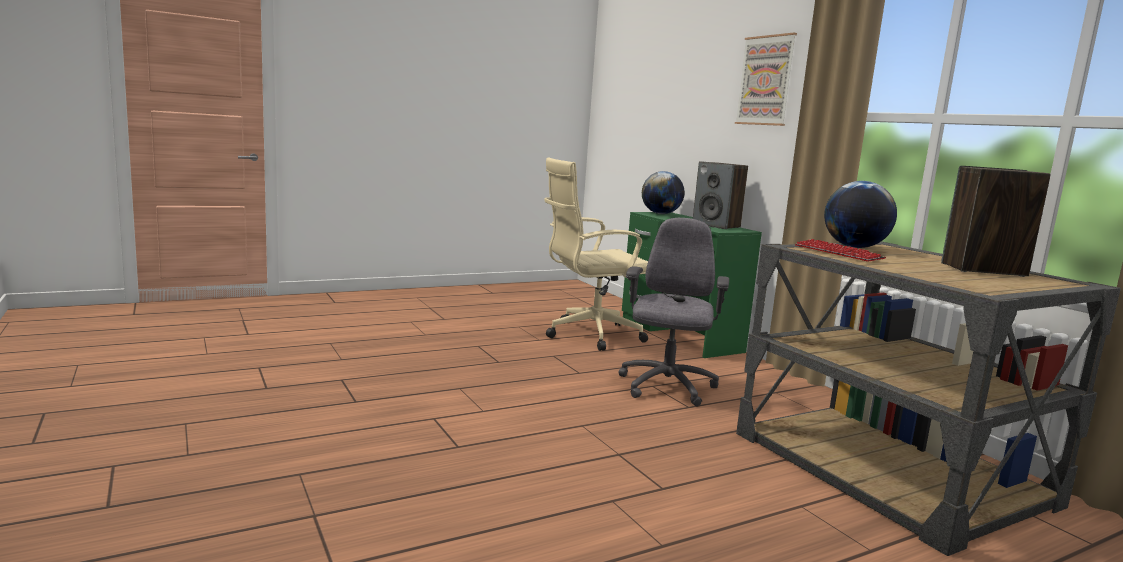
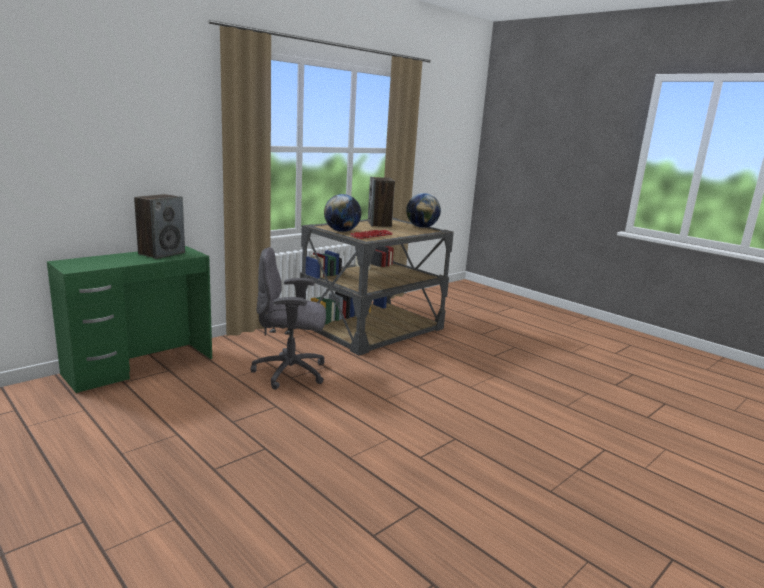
camera: 105 degrees left, 5 degrees up
(589, 335) = (152, 407): beige office chair -> none
(661, 214) = (75, 264): globe -> globe (421, 227)
(765, 80) = (160, 117): picture -> none

